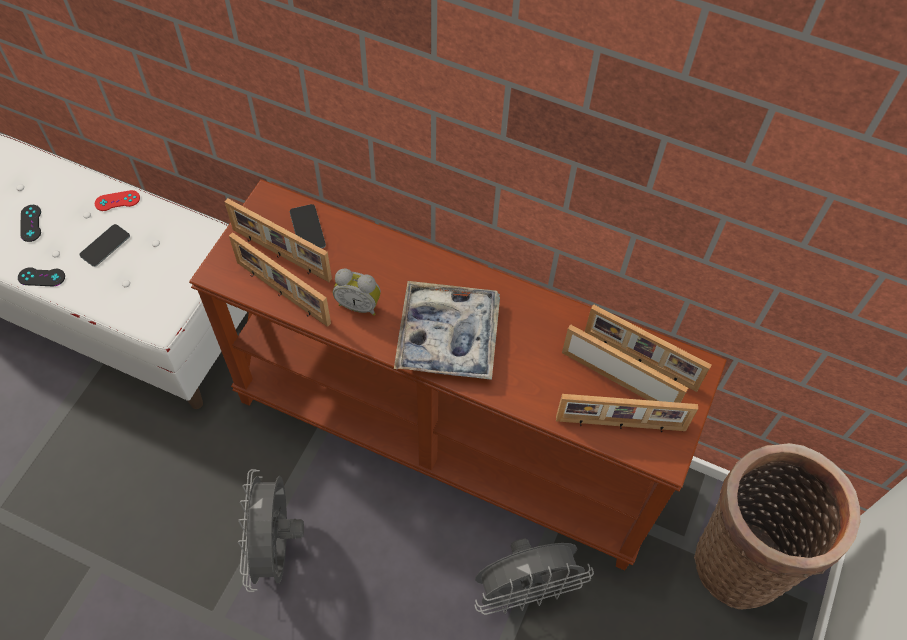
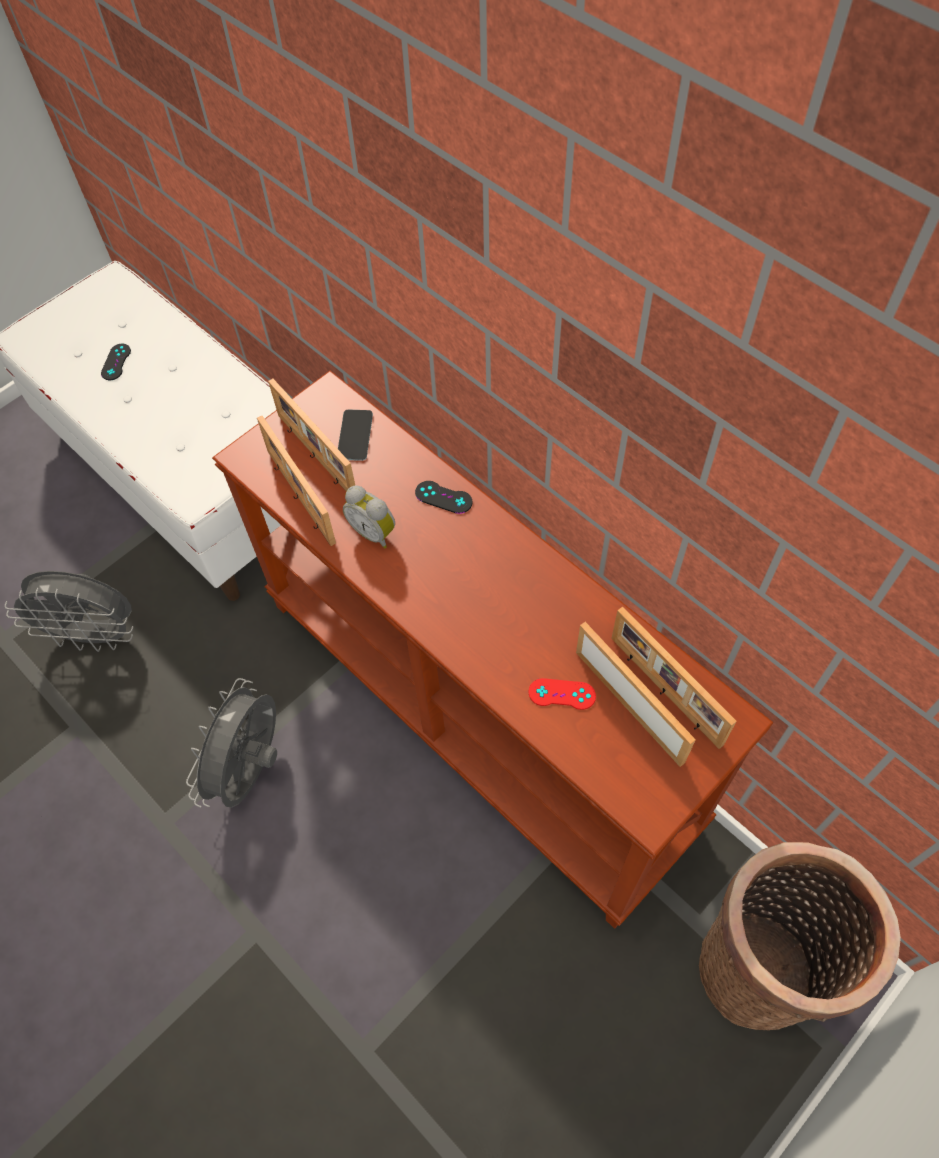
camera: 25 degrees right, 0 degrees up
(41, 277) = (103, 418): black game controller -> black game controller (443, 497)
(105, 245) = (175, 403): phone -> none
(117, 201) = (206, 361): red game controller -> red game controller (562, 694)
(448, 336) = (455, 595): tray -> none
(525, 590) = (493, 909): grey fan -> grey fan (95, 635)
(620, 425) = (609, 758): picture frame -> none

